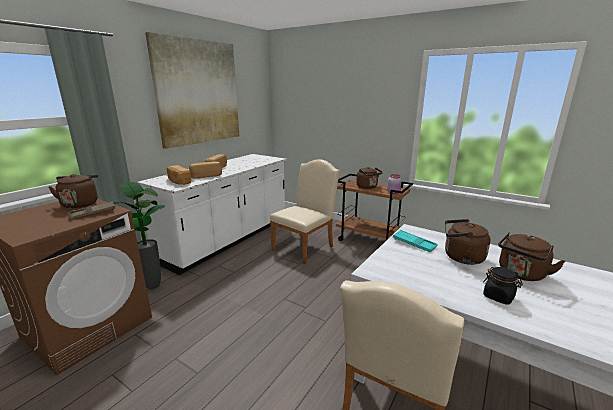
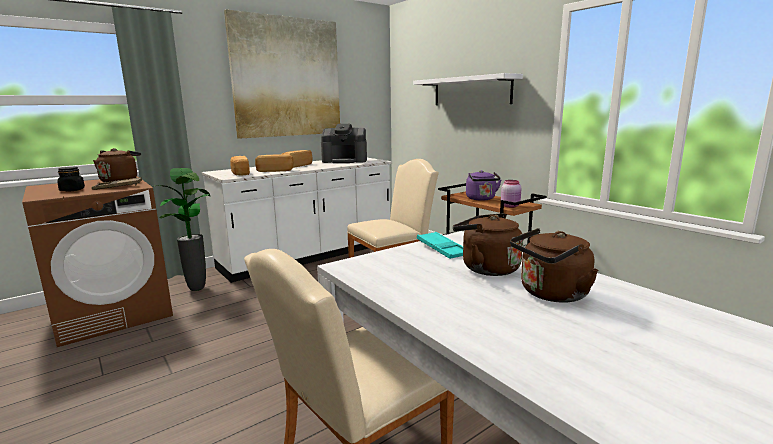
camera: 20 degrees right, 5 degrees down
(248, 160) = (345, 161): none -> coffee machine
(346, 105) = (471, 91): none -> white shelf
(368, 187) = (481, 199): brown kettle -> purple kettle
(498, 297) = (474, 310): black jar -> black jar (72, 190)

